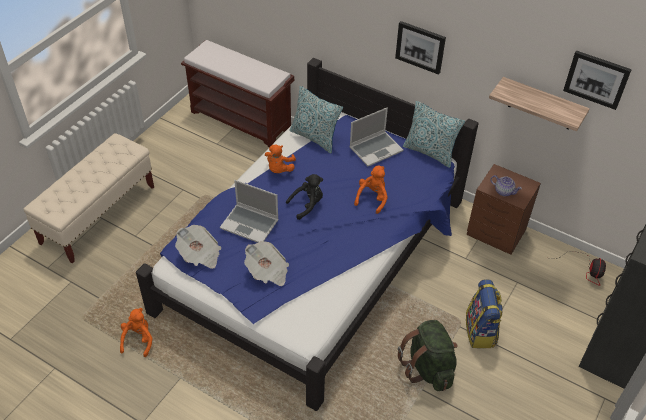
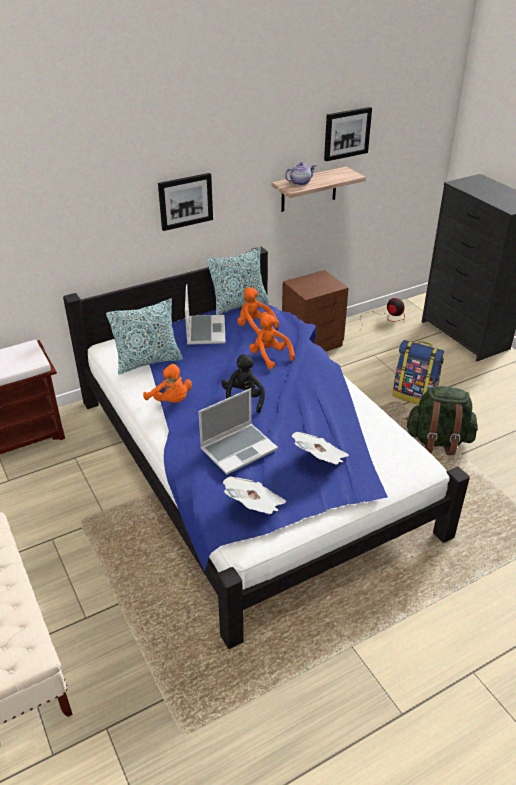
camera: 60 degrees left, 10 degrees down
(138, 340) = (267, 673): orange plush toy -> orange plush toy (255, 327)
(504, 191) = (320, 288): teapot -> teapot (300, 182)

